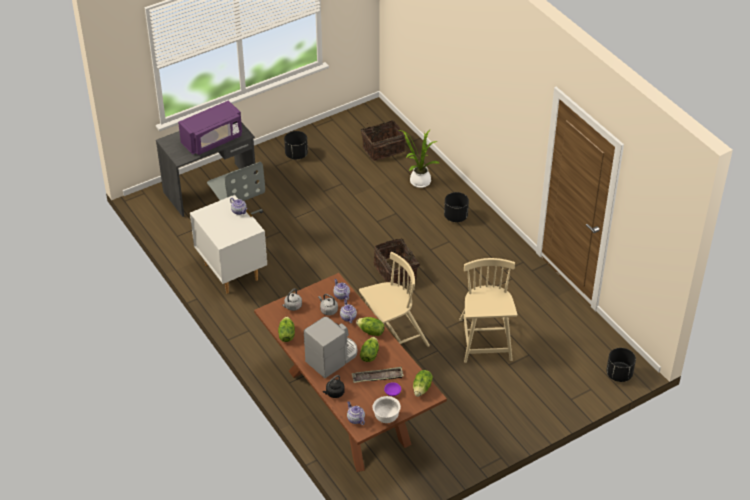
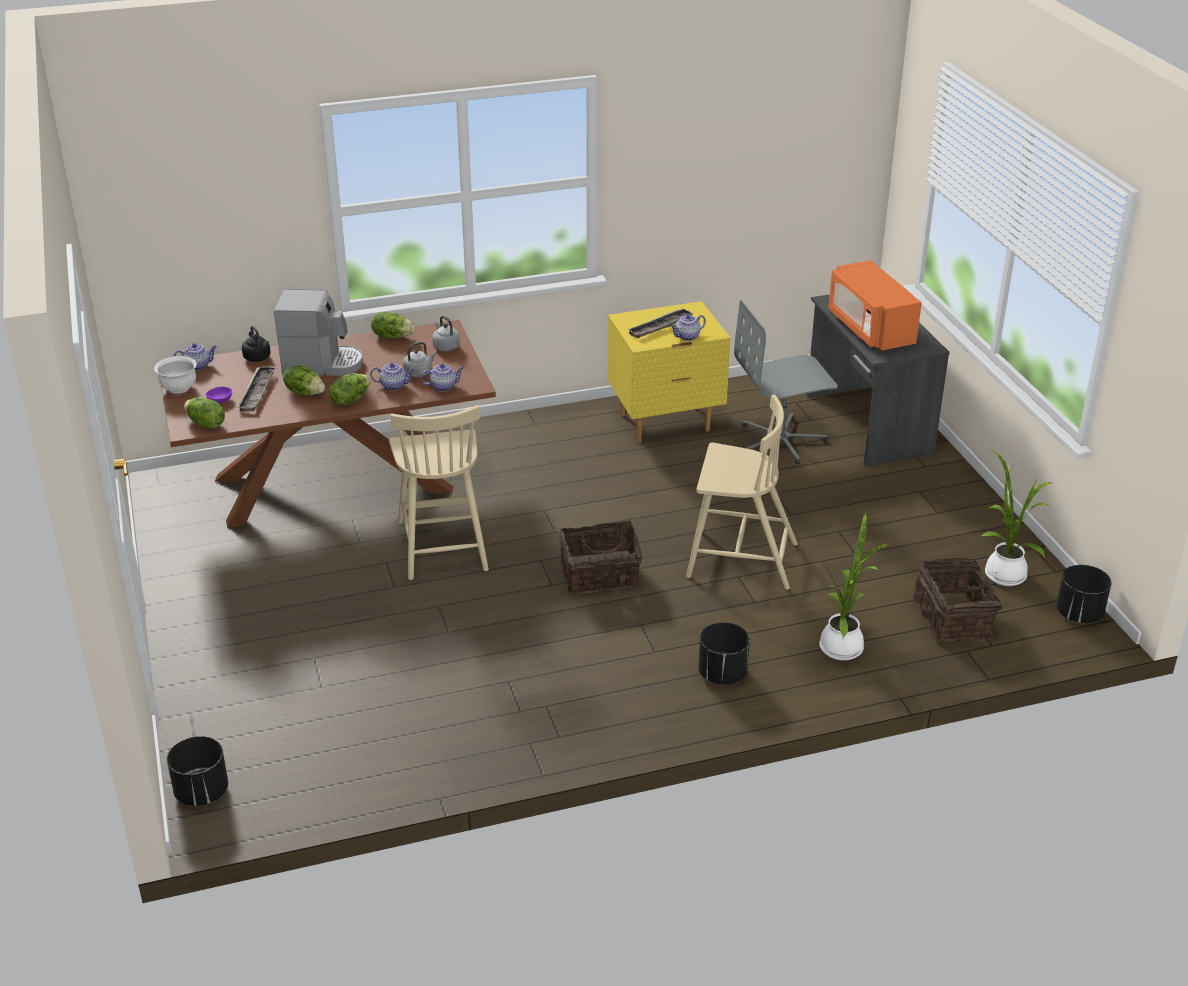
camera: 105 degrees right, 10 degrees down
(213, 140) = (870, 328): purple microwave -> orange microwave
(229, 224) = (660, 326): none -> tray
(232, 272) = (665, 423): white nightstand -> yellow nightstand
(296, 155) = (948, 516): black planter -> black planter (1078, 614)
(332, 358) = (322, 364): coffee machine -> coffee machine turned 60 degrees counterclockwise
(340, 135) = (1003, 573): none -> potted plant
(485, 341) = (384, 642): beige chair -> beige chair (739, 559)

